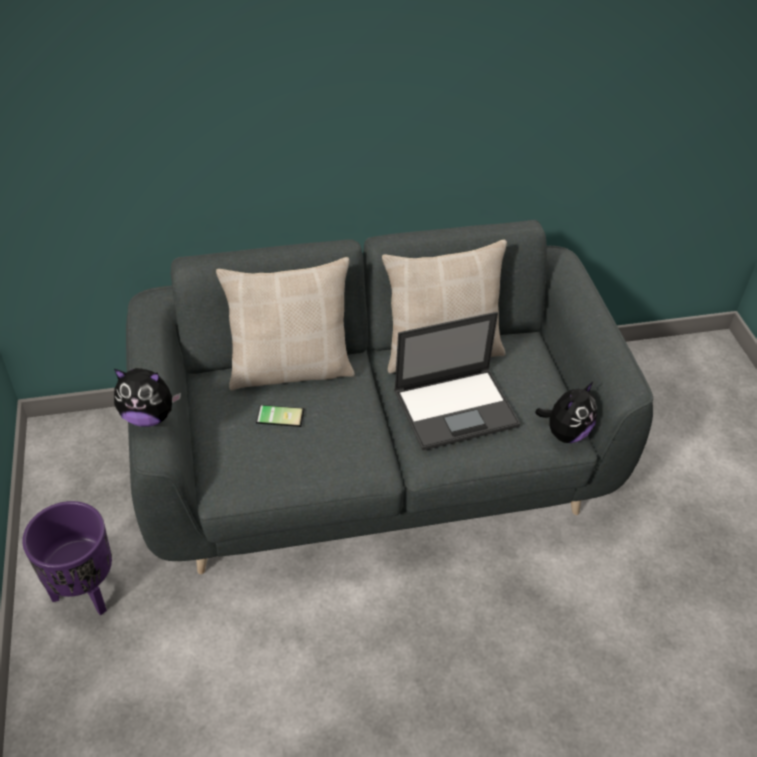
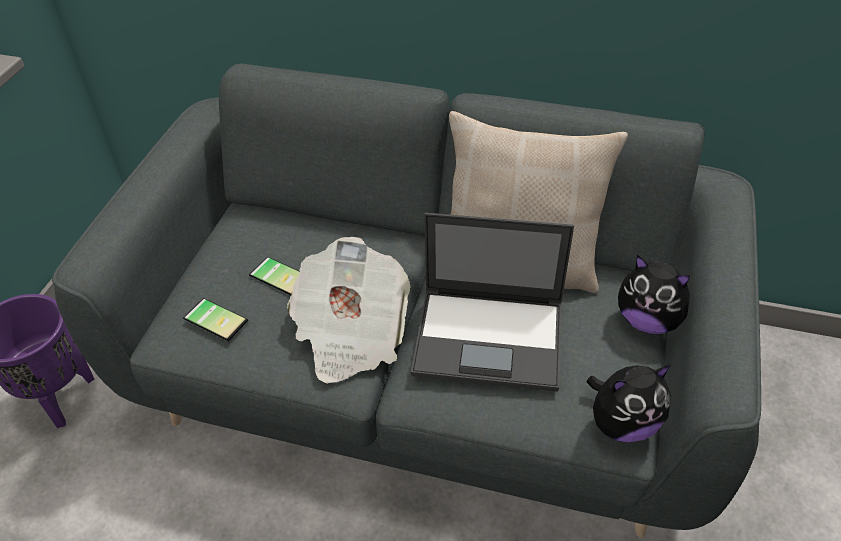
camera: 30 degrees right, 0 degrees up
(148, 416) = (108, 225): plush toy -> plush toy (648, 321)
(254, 461) = (218, 317): none -> phone
(290, 368) = (331, 228): beige pillow -> none
(358, 438) = (350, 333): none -> newspaper

